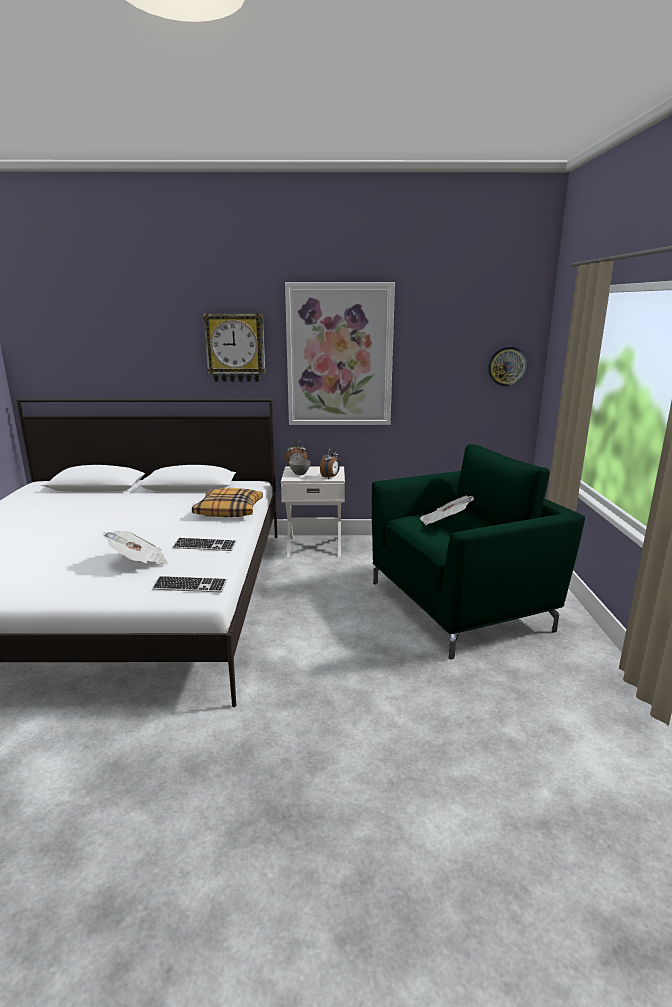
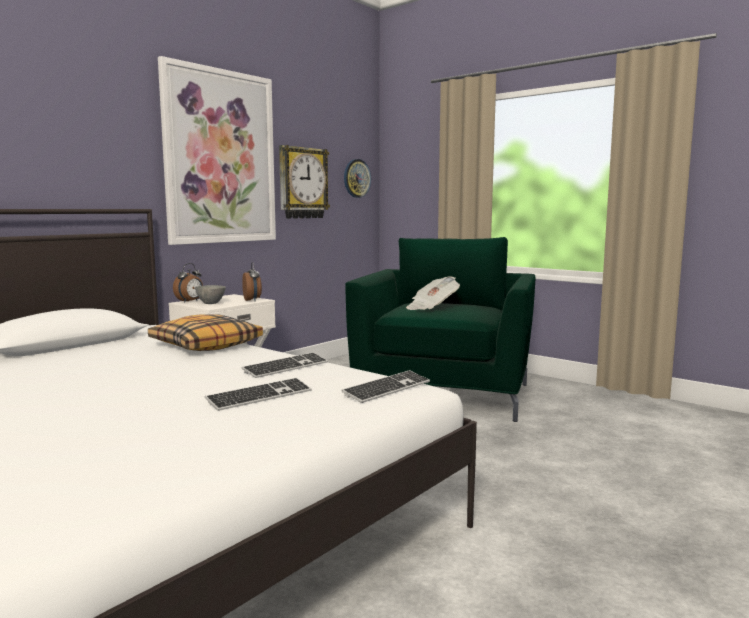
camera: 50 degrees left, 10 degrees down
(139, 562) = (260, 396): newspaper -> keyboard
(235, 348) = (94, 136): wall clock -> wall clock (302, 183)

